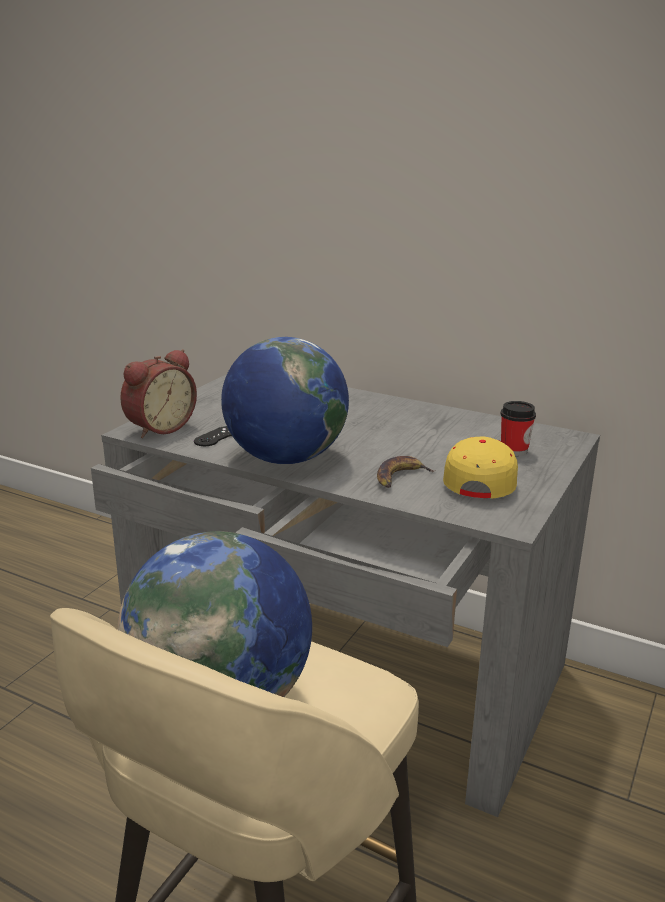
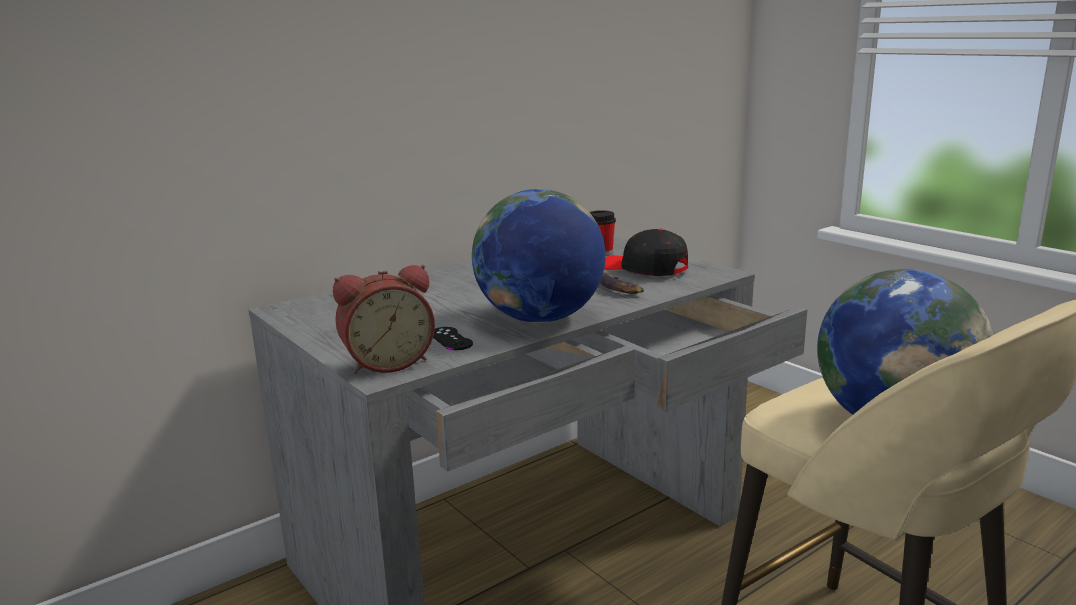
camera: 65 degrees left, 5 degrees down
(159, 427) = (387, 362): alarm clock -> alarm clock turned 90 degrees clockwise
(480, 479) = (644, 269): yellow cap -> black cap

